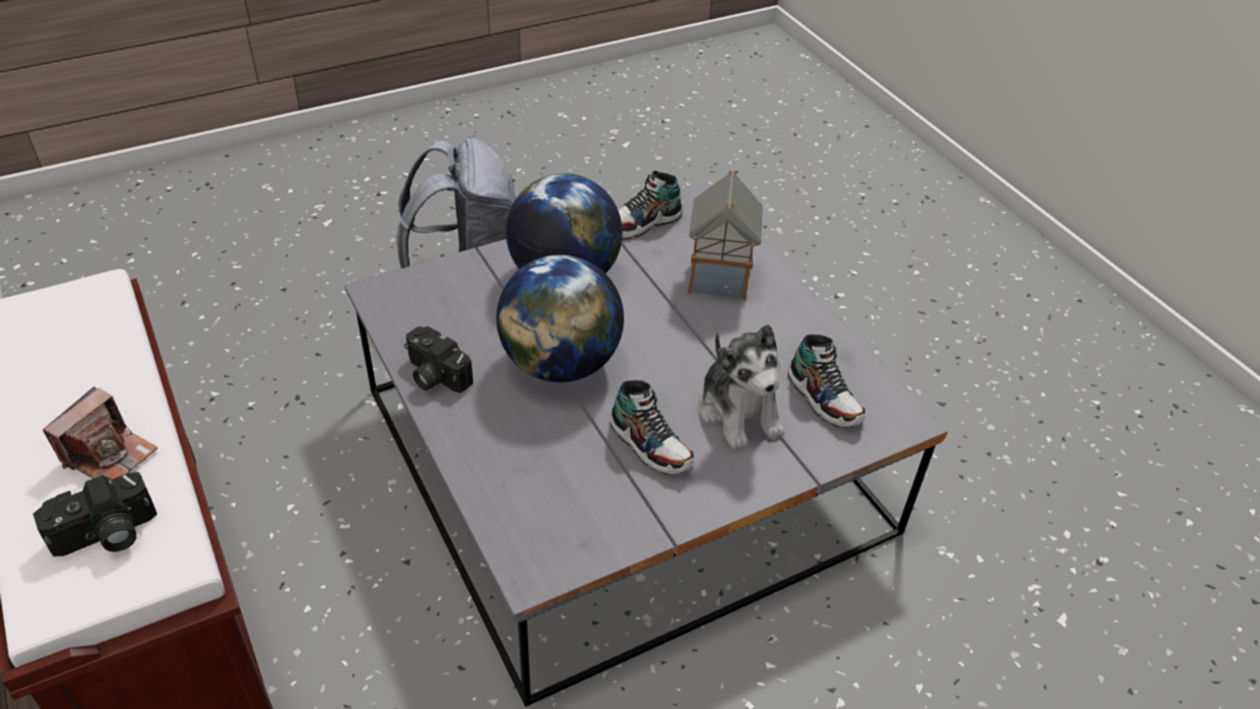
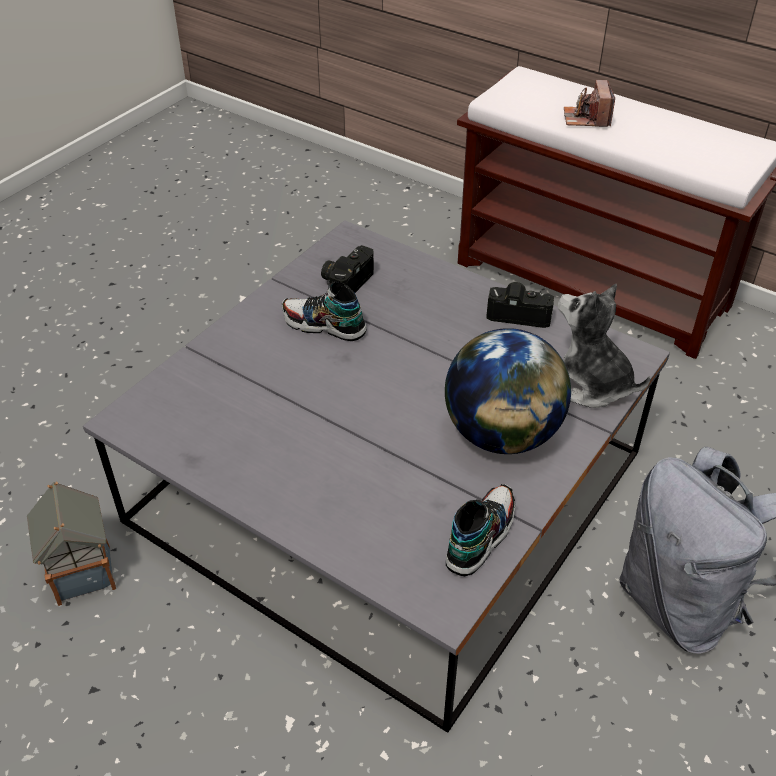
camera: 155 degrees right, 0 degrees up
(106, 535) = (538, 97): camera -> camera (346, 282)
(560, 364) = (435, 356): globe -> none
(719, 280) = (354, 496): toy house -> toy house (83, 573)
(739, 411) = (269, 374): plush toy -> plush toy (589, 383)
(824, 398) = (200, 411): shoe -> none

